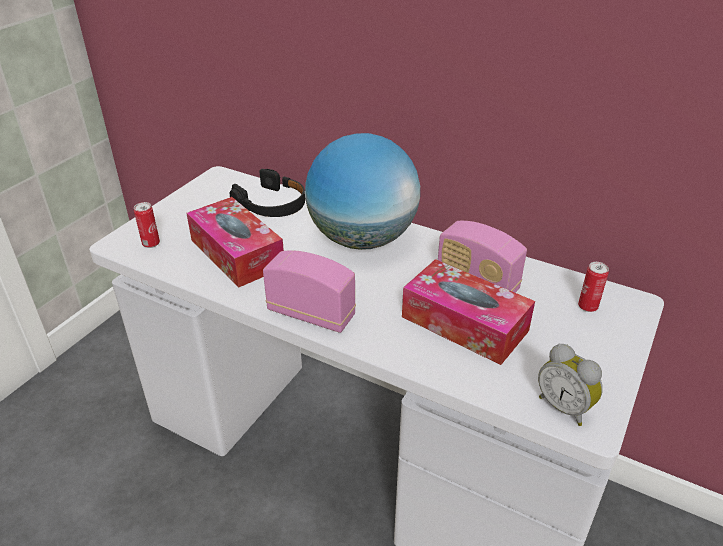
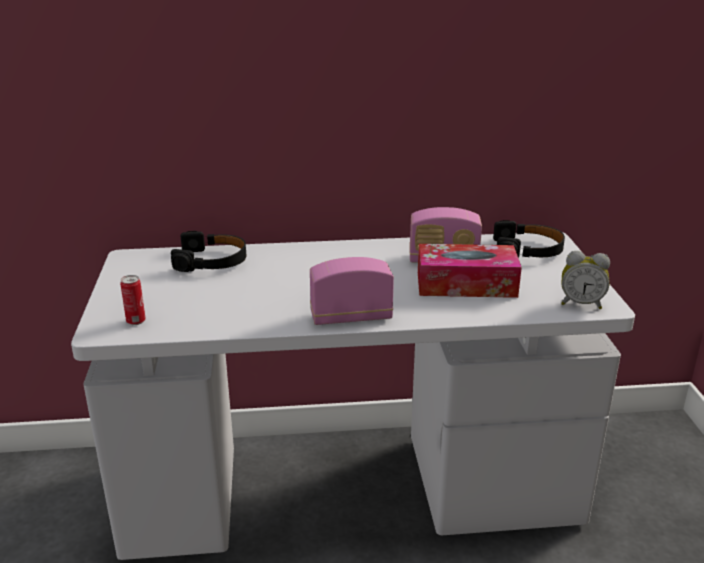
camera: 35 degrees left, 10 degrees down
(237, 253) = (230, 302): tissue box -> none
(362, 239) = (323, 260): globe -> none
(587, 307) = (528, 250): can -> black headphones

